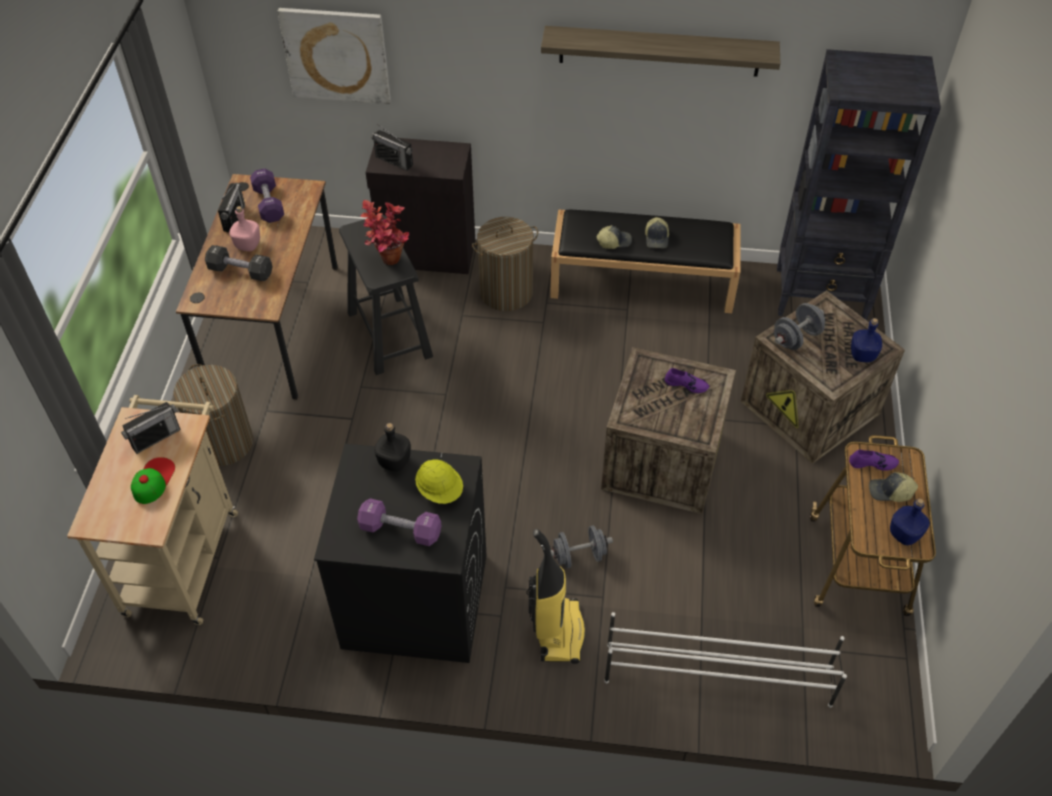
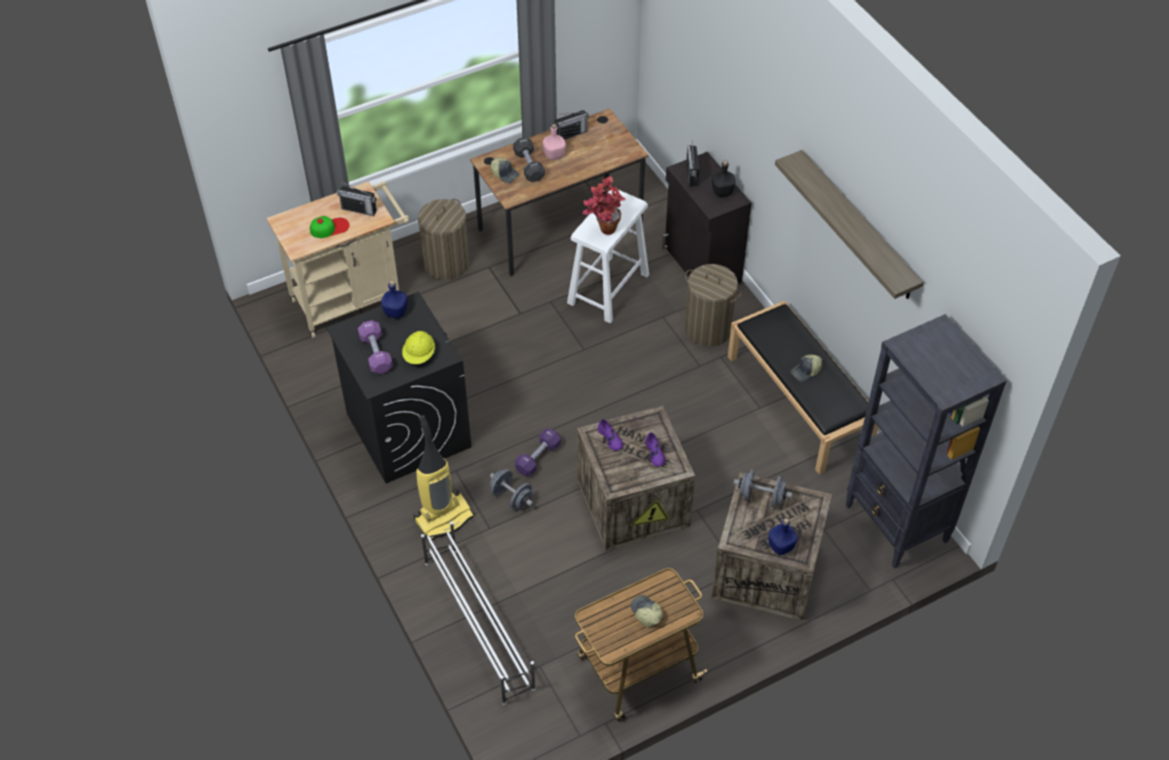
camera: 55 degrees right, 0 degrees up
(269, 204) = (599, 142): purple dumbbell -> purple dumbbell (538, 458)
(336, 55) = (700, 75): picture -> none
(389, 335) = (608, 289): black stool -> white stool
(394, 462) = (422, 322): black bottle -> black bottle (721, 192)
(613, 241) = (777, 348): cap -> cap (505, 174)
(872, 463) = (664, 591): purple shoe -> purple shoe (610, 438)
(905, 535) = (613, 638): blue bottle -> blue bottle (395, 312)

